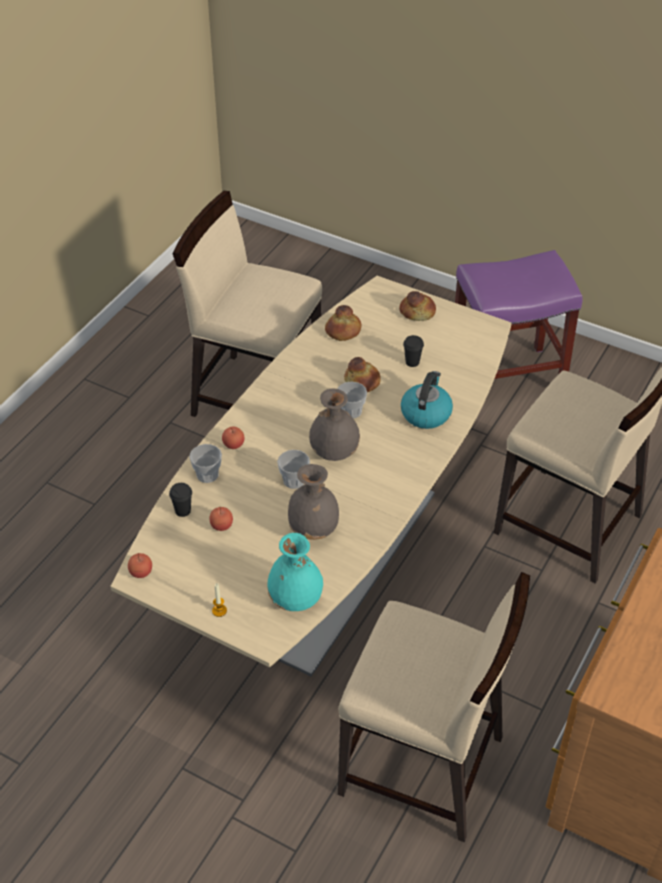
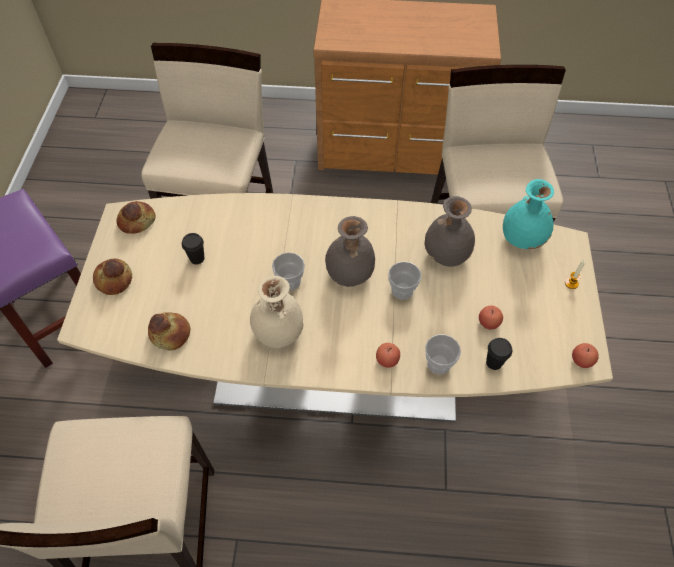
camera: 115 degrees left, 10 degrees up
(303, 389) = (278, 333): none -> beige vase
(362, 381) = (243, 288): bread -> bread (137, 221)
(426, 413) = (264, 226): kettle -> none

